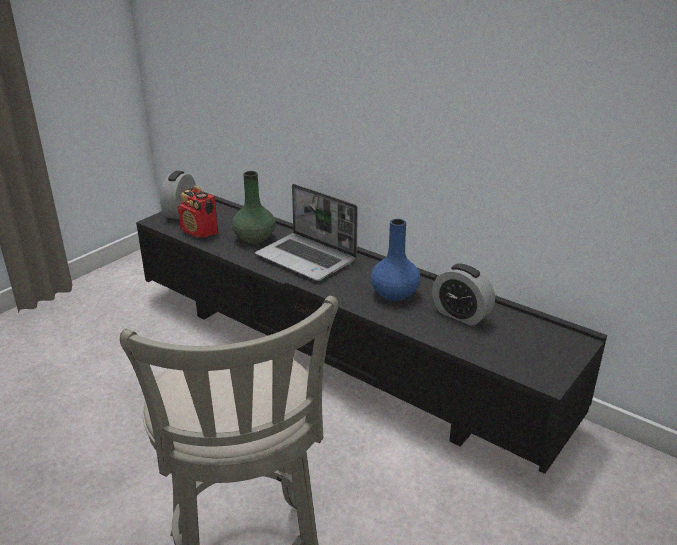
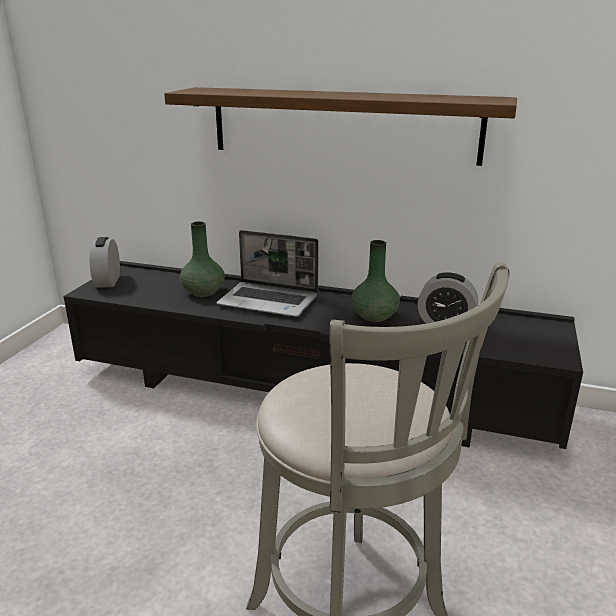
camera: 20 degrees left, 5 degrees down
(200, 232) = (142, 295): radio -> none
(391, 92) = (343, 125): none -> shelf
(394, 293) = (374, 316): blue vase -> green vase

